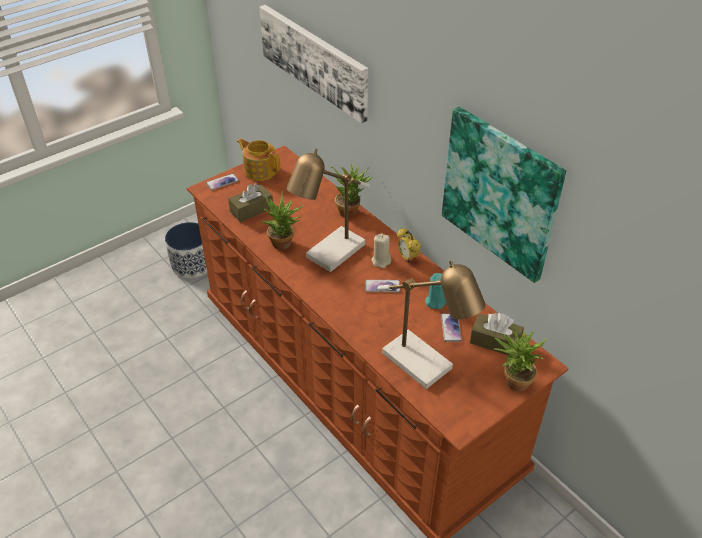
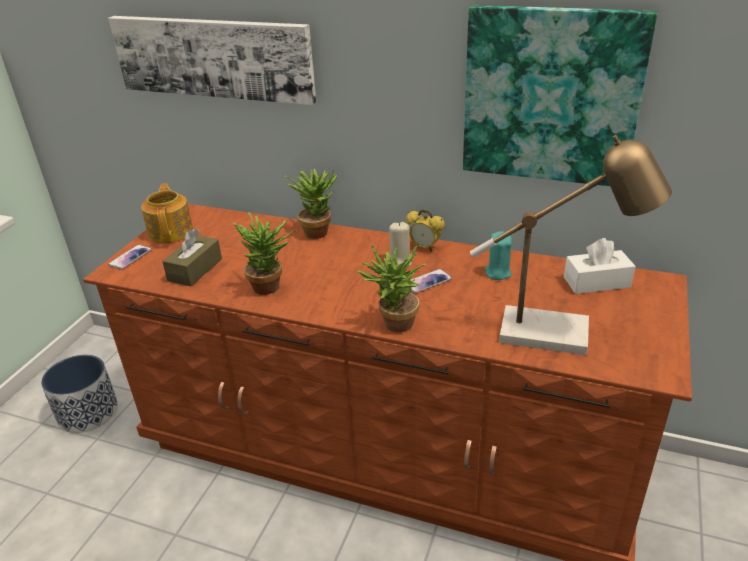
camera: 30 degrees left, 10 degrees down
(260, 170) = (171, 232): teapot -> teapot turned 75 degrees clockwise
(331, 255) = (338, 276): table lamp -> none
(450, 328) = (540, 289): phone -> none
(495, 341) = (596, 282): brown tissue box -> white tissue box
(512, 382) = (657, 309): potted plant -> potted plant (394, 326)

